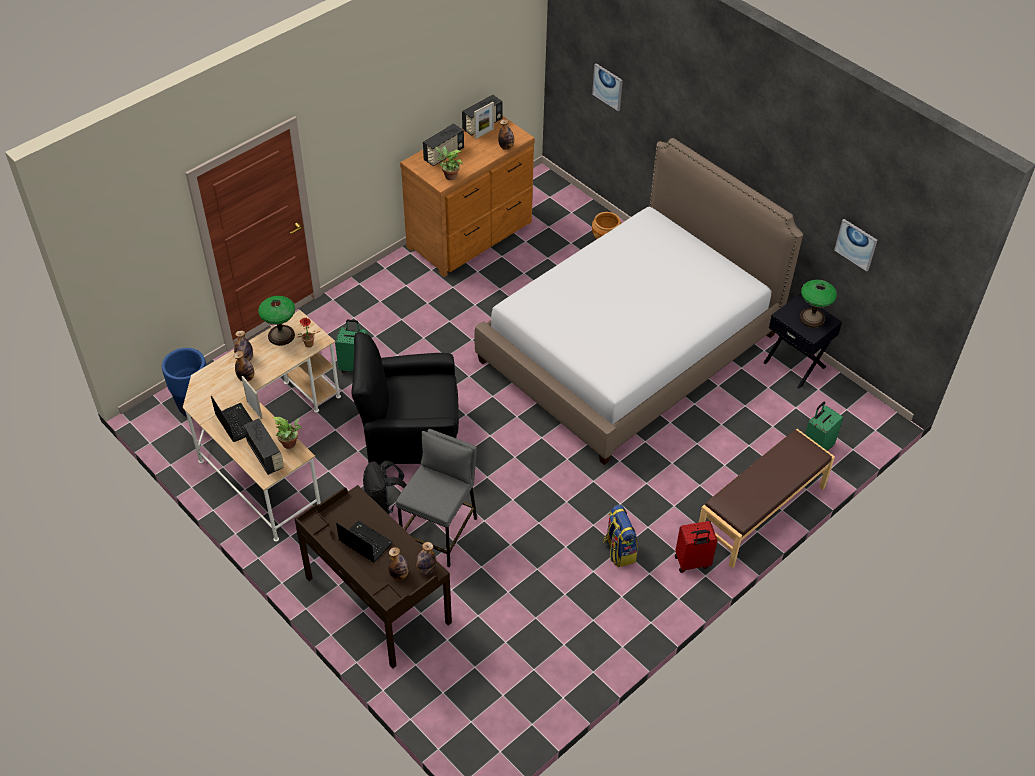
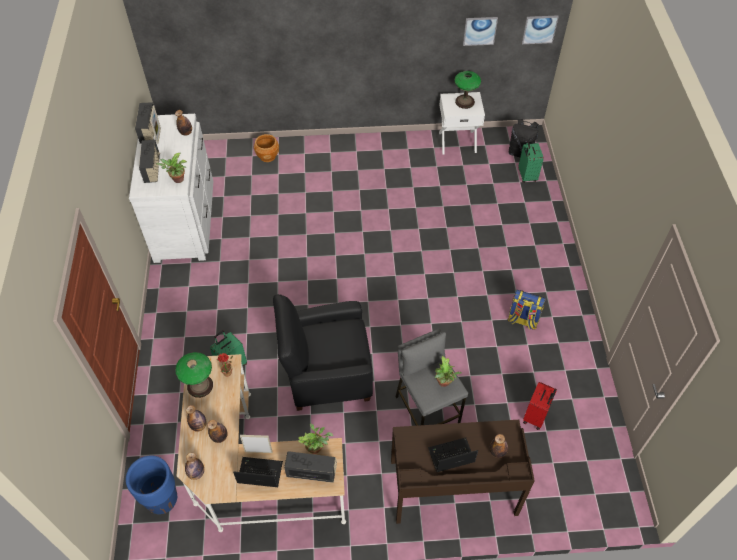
camera: 50 degrees left, 5 degrees up
(386, 506) = (376, 428): black backpack -> black backpack (520, 152)
(410, 435) = (327, 372): black armchair -> black armchair turned 45 degrees clockwise
(426, 569) = (505, 432): bottle -> bottle (196, 473)
(439, 497) = (444, 383): none -> potted plant
(471, 235) = (185, 220): brown dresser -> white dresser
(608, 86) = (215, 42): picture -> picture (539, 29)
(629, 348) = (369, 206): bed -> none
(692, 563) = (561, 290): red suitcase -> red suitcase (536, 416)
(761, 513) = (551, 232): brown bench -> none
(795, 364) = (457, 141): black nightstand -> white nightstand

